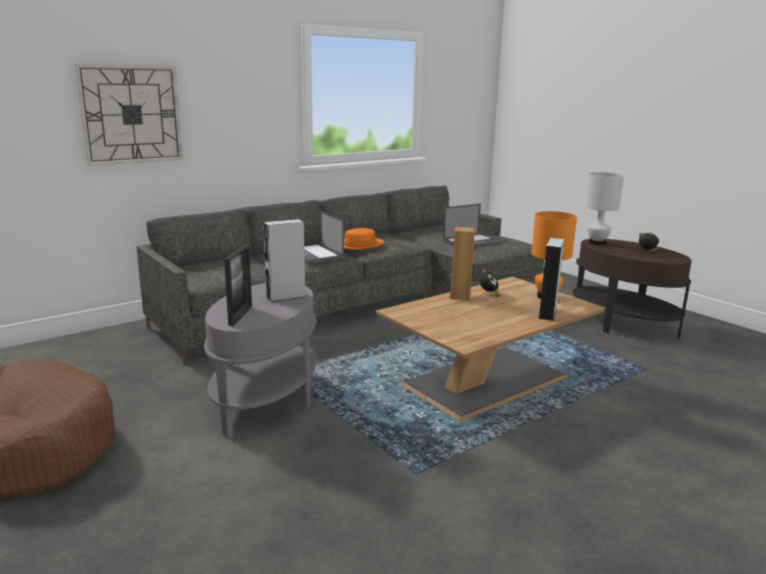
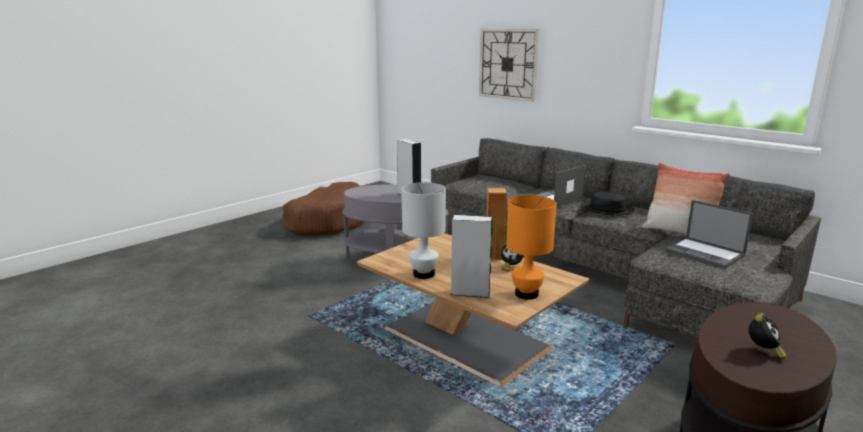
camera: 80 degrees right, 0 degrees up
(240, 315) = (369, 191): picture frame -> none
(360, 244) = (607, 209): orange hat -> black hat
(423, 239) = (679, 232): none -> pillow
(597, 243) = (768, 313): white table lamp -> white table lamp (424, 274)

